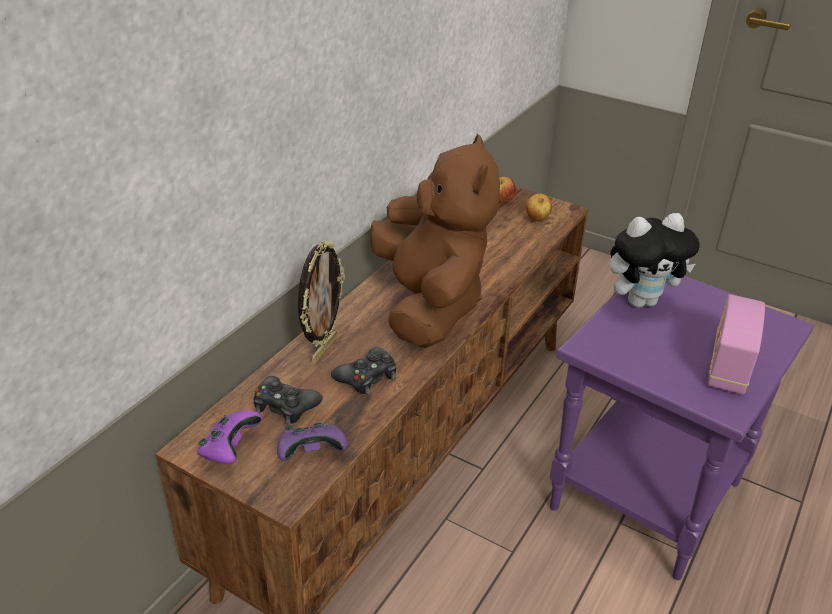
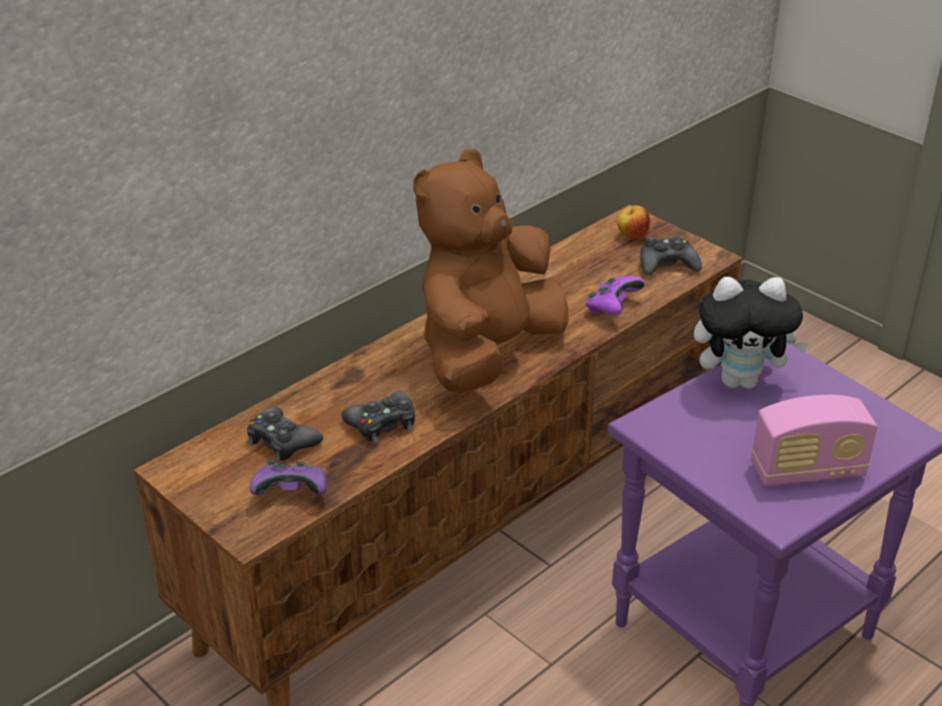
camera: 15 degrees right, 0 degrees up
(230, 449) = (209, 477): purple game controller -> purple game controller (612, 309)
(323, 350) = (346, 387): picture frame -> none
(429, 306) = (486, 353): brown plush toy -> brown plush toy turned 150 degrees counterclockwise
(537, 219) = (667, 265): apple -> black game controller
(728, 366) = (807, 471): radio -> radio turned 135 degrees counterclockwise

